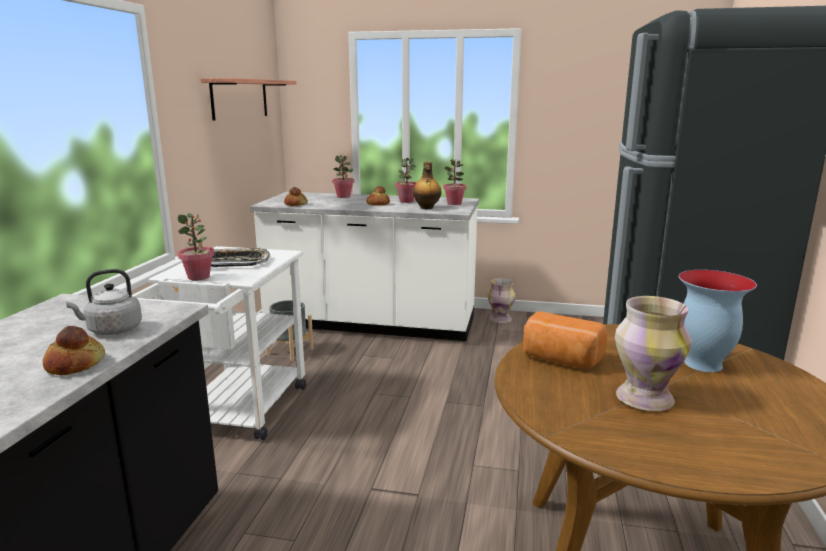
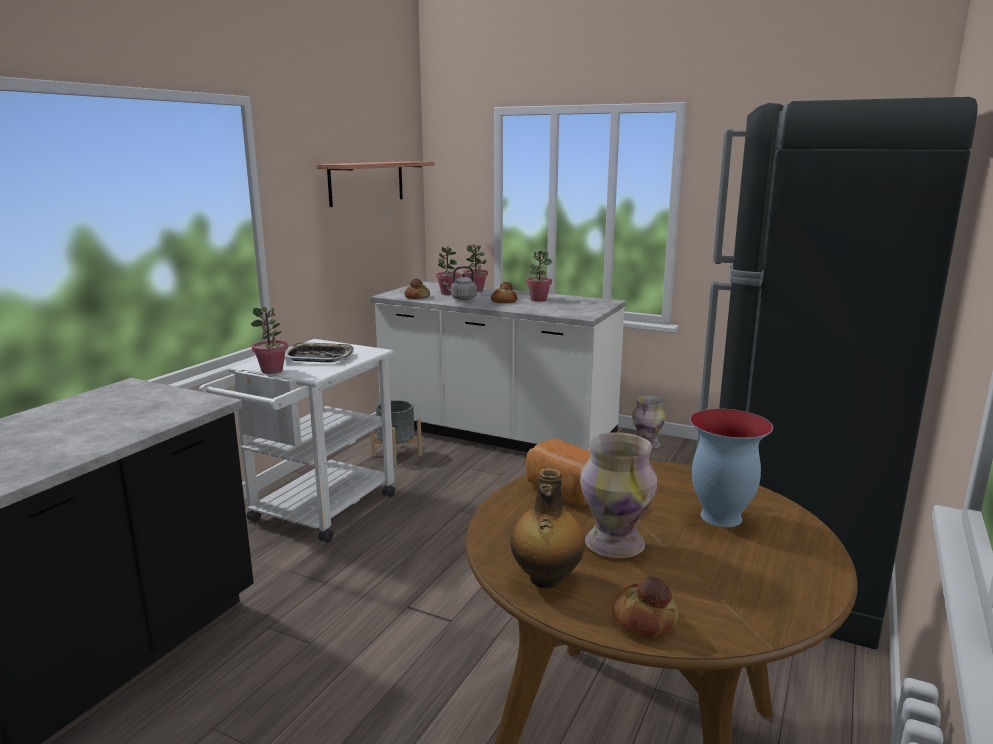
camera: 15 degrees right, 0 degrees up
(74, 364) = (91, 444): bread -> bread (643, 619)
(112, 330) = (143, 416): grey kettle -> grey kettle (462, 298)
(426, 208) = (552, 309): bottle -> bottle (545, 579)
(454, 203) = (589, 306): potted plant -> potted plant (448, 293)

